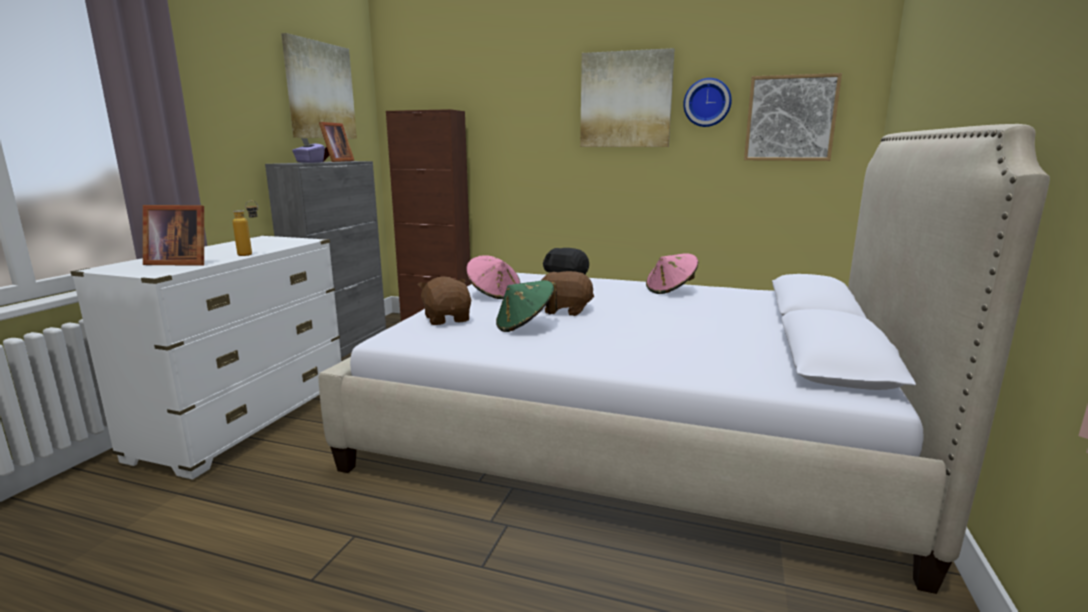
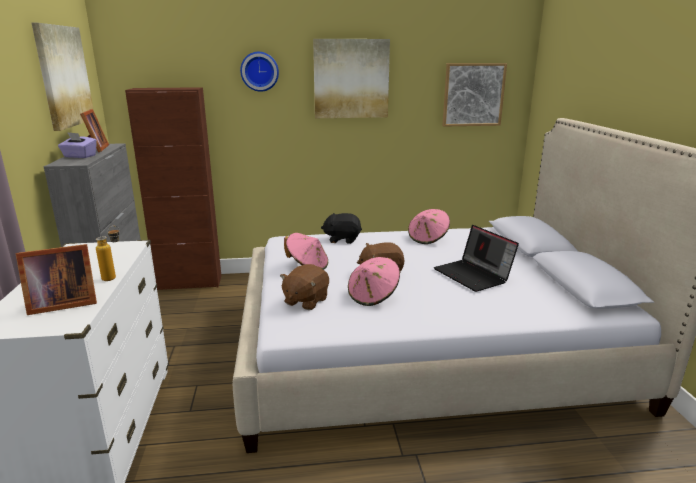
camera: 25 degrees left, 5 degrees up
(447, 319) = (305, 301): brown plush toy -> brown plush toy turned 105 degrees counterclockwise
(525, 326) = (373, 296): green hat -> pink hat
(678, 327) = (473, 275): none -> laptop
(707, 102) = (415, 82): wall clock -> wall clock (259, 71)

